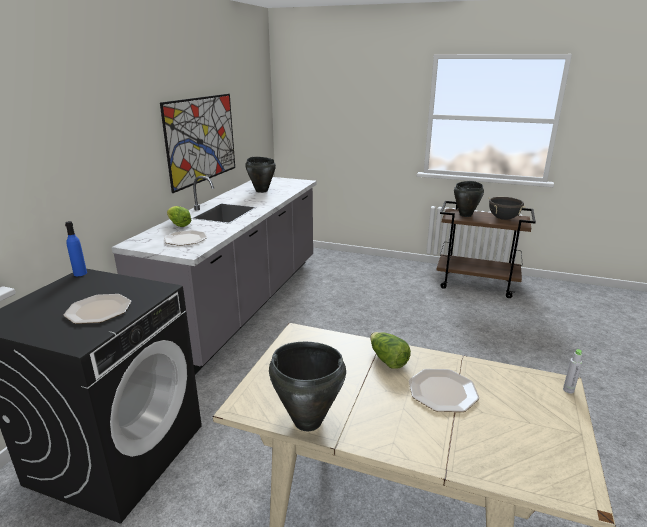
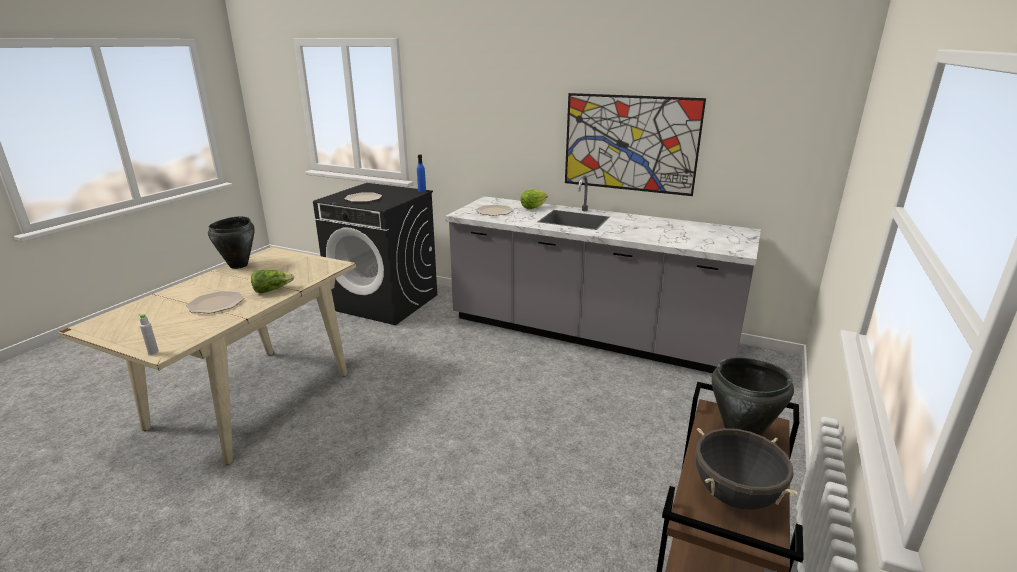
camera: 95 degrees right, 0 degrees up
(261, 191) = (671, 230): black cooking pot -> none

